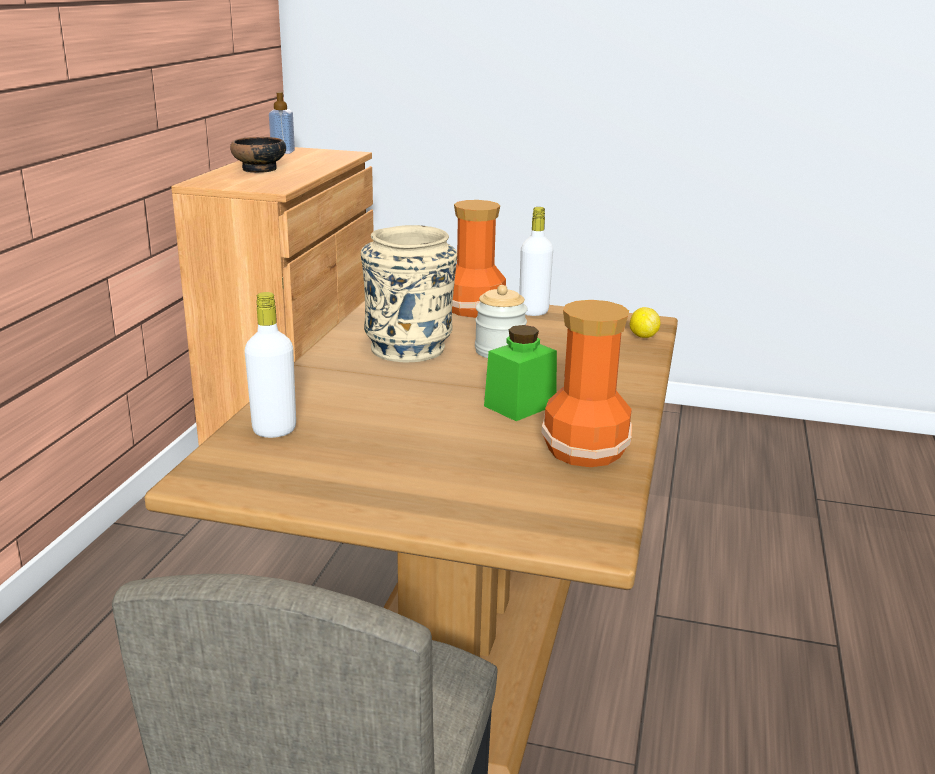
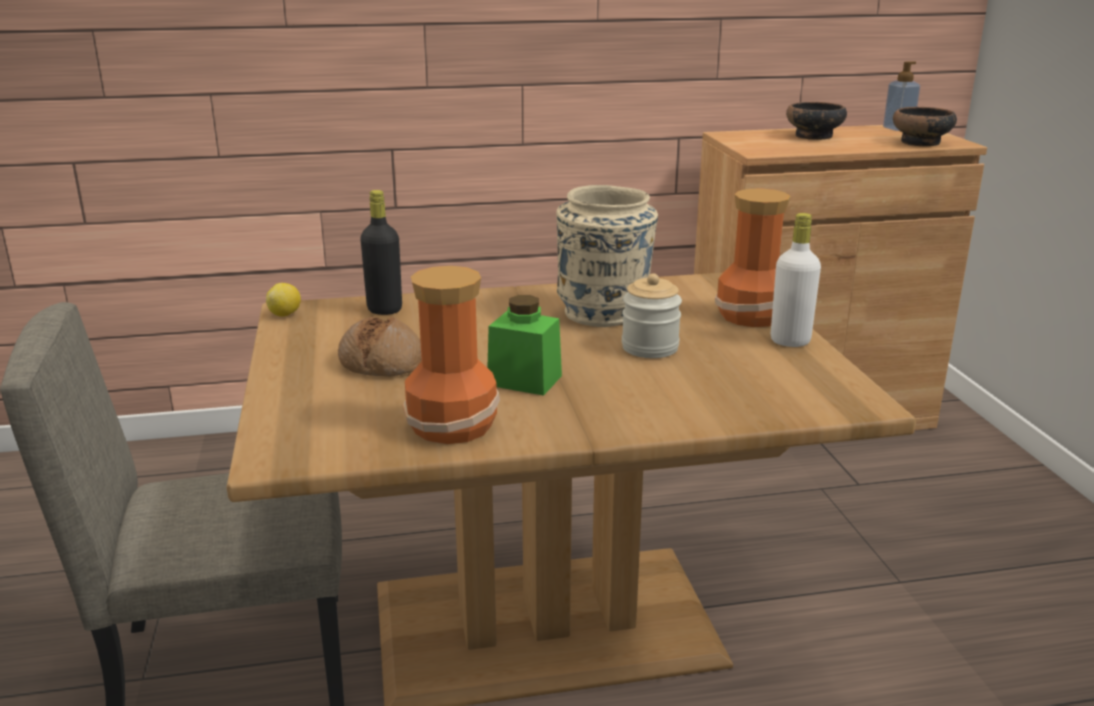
camera: 65 degrees right, 0 degrees up
(274, 430) = (384, 309): white bottle -> black bottle
(333, 158) = (921, 143): none -> bowl
(416, 455) = (381, 362): none -> bread
(643, 336) = (806, 407): lemon -> lemon (285, 314)

